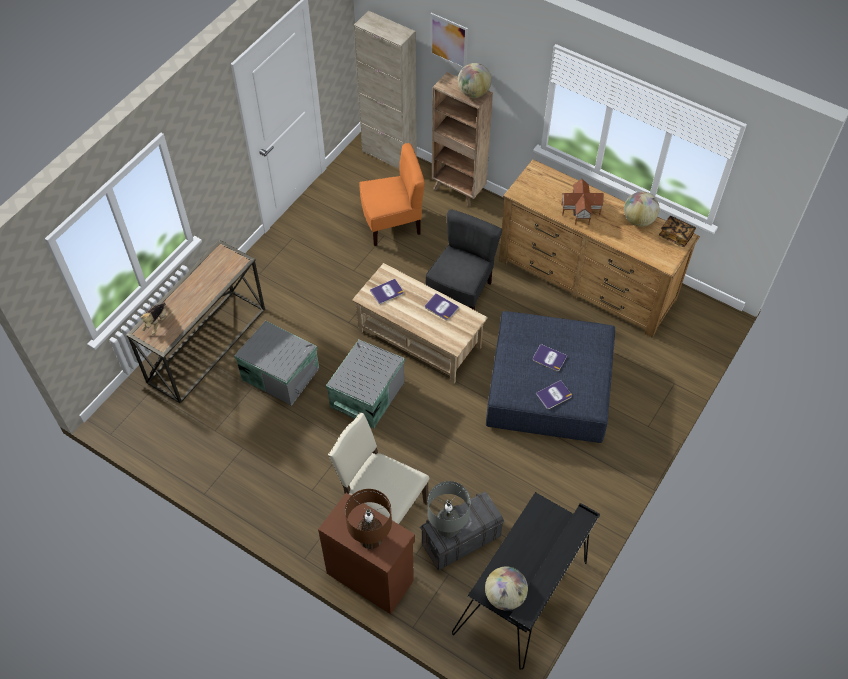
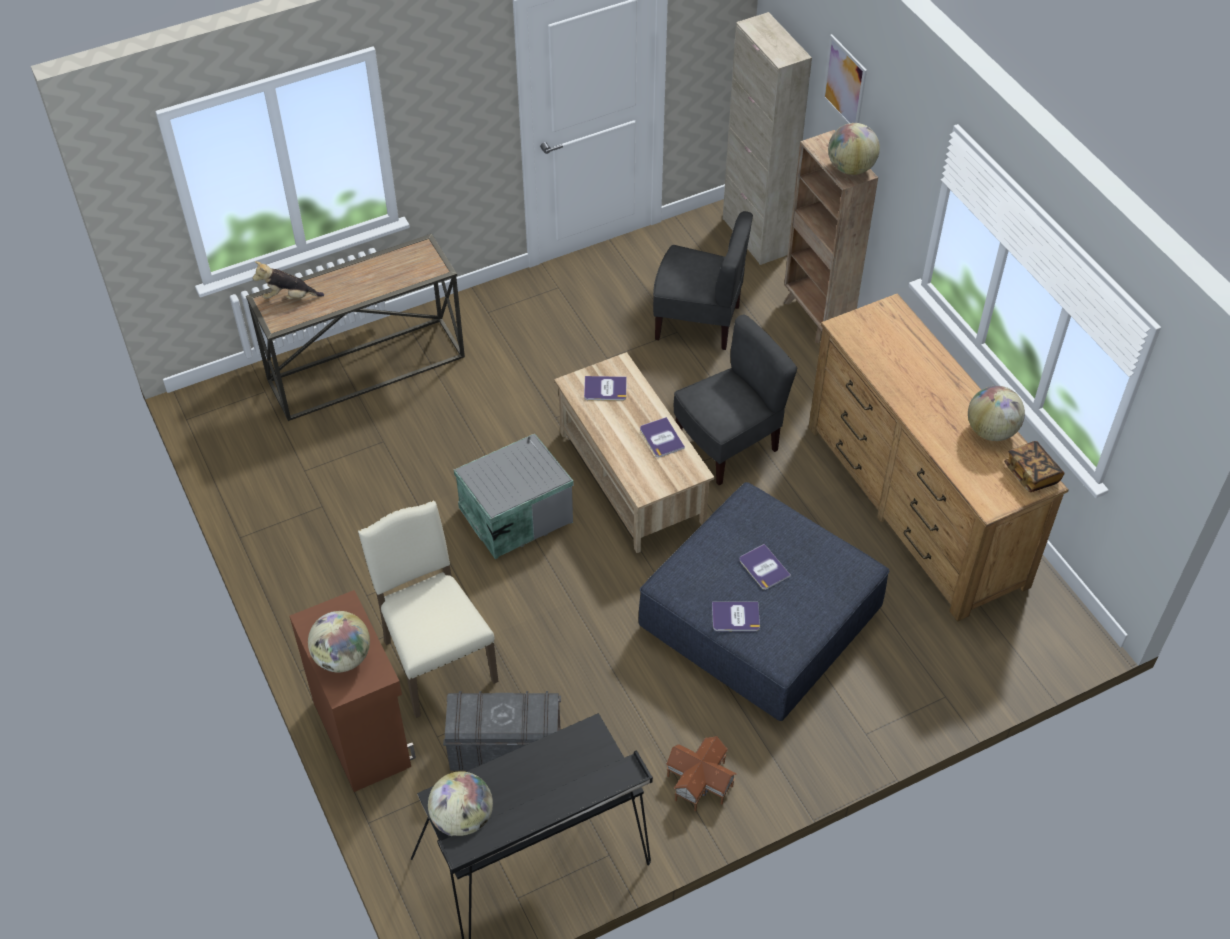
camera: 30 degrees right, 5 degrees down
(156, 323) = (289, 297): plush toy -> plush toy turned 45 degrees clockwise
(280, 373) = (429, 440): grey storage box -> none
(370, 538) = (342, 658): brown table lamp -> globe
(392, 223) = (698, 322): orange chair -> grey chair
(447, 527) = (477, 712): grey table lamp -> none
(580, 210) = (914, 384): toy house -> toy house (698, 781)

